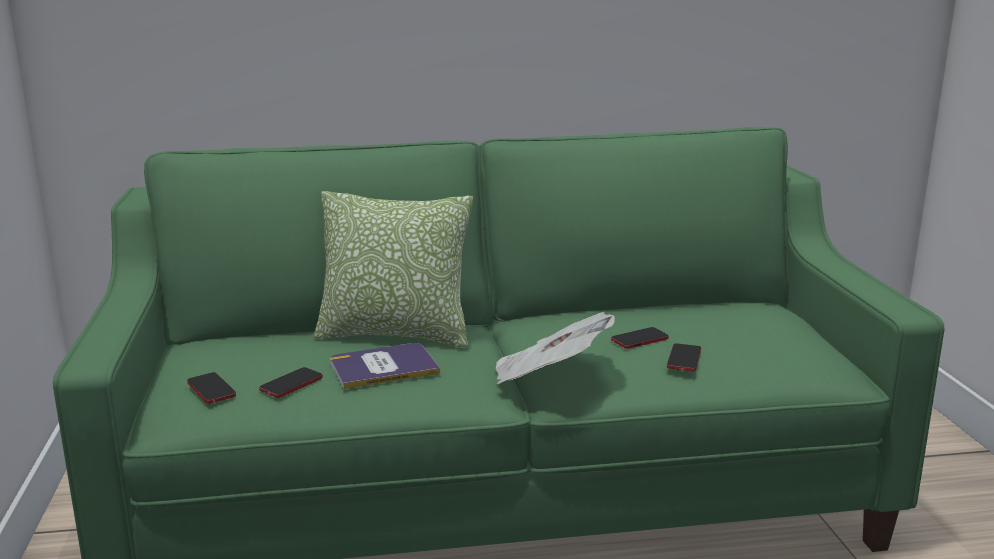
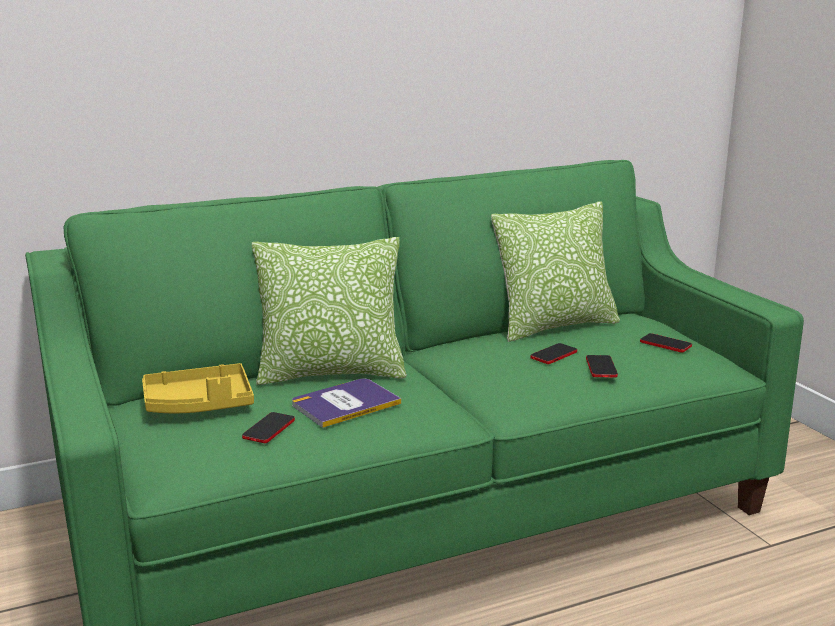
camera: 15 degrees left, 0 degrees up
(211, 389) = (193, 443): phone -> phone (665, 344)
(245, 352) = (199, 404): none -> yellow tray
(548, 378) = (494, 397): newspaper -> none
(665, 308) = (554, 326): none -> pillow

